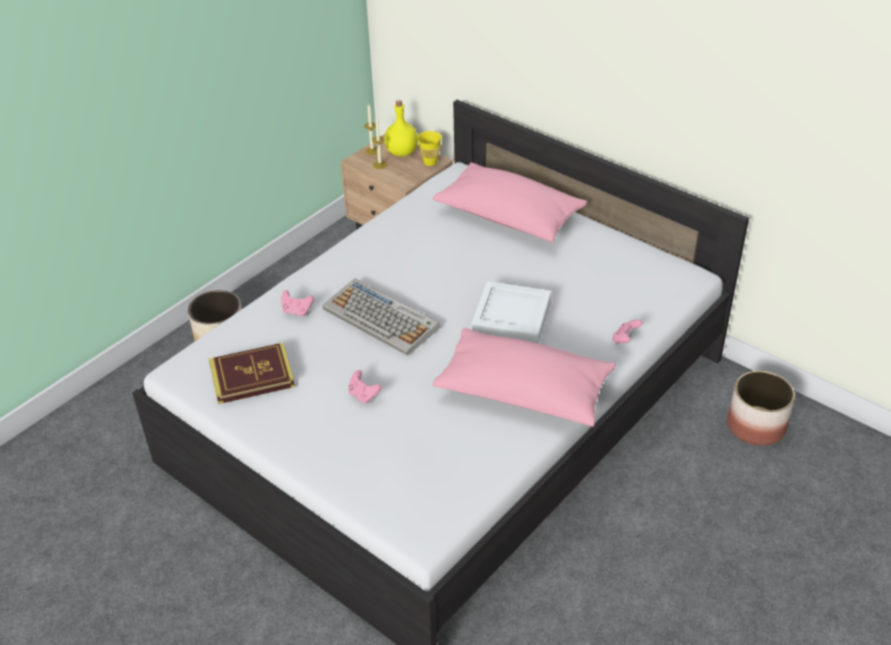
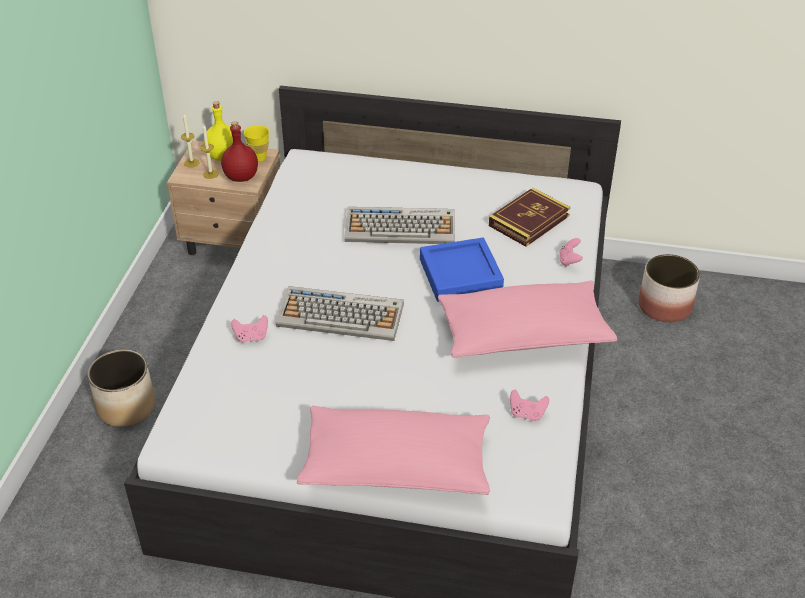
camera: 30 degrees left, 0 degrees up
(252, 377) = (258, 416): book -> book (529, 221)
(363, 395) = (383, 392): pink game controller -> pink game controller (527, 414)
(402, 174) = (240, 177): none -> red bottle
(493, 259) = (401, 227): none -> keyboard
(509, 217) = (383, 185): pink pillow -> pink pillow (396, 466)
(511, 319) = (460, 275): white tray -> blue tray

